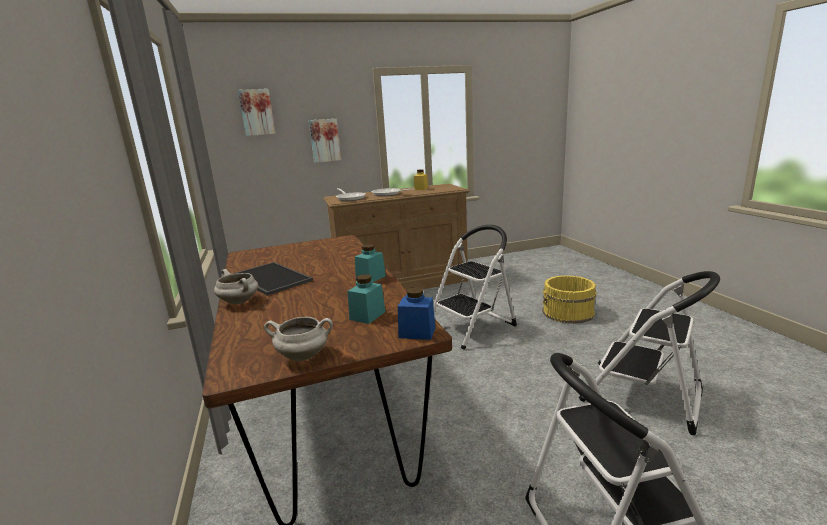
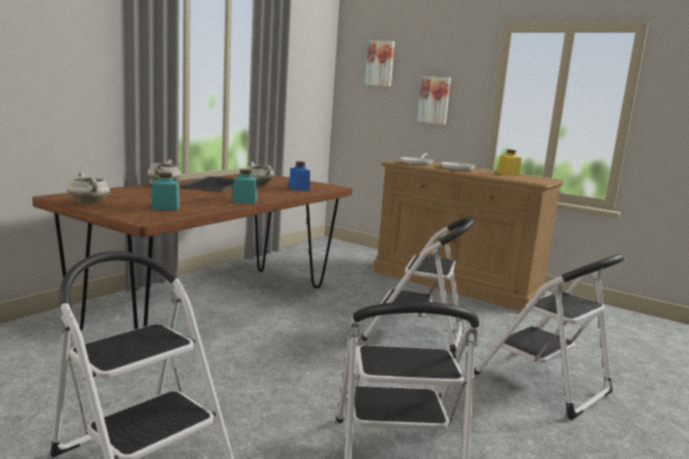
camera: 50 degrees right, 5 degrees down
(301, 262) = (258, 185): none -> white cooking pot
(417, 332) = (144, 219): blue jar -> blue jar (299, 189)
(568, 312) = (545, 385): yellow bucket -> step ladder

